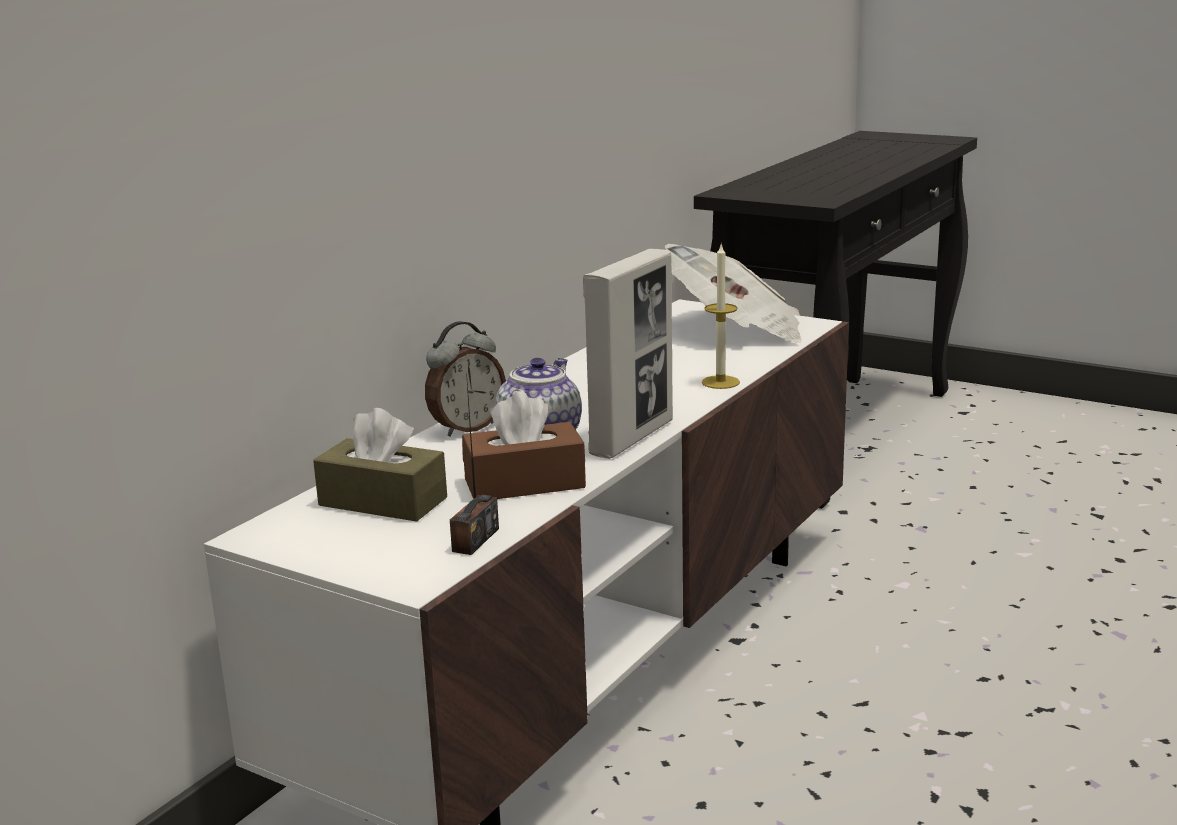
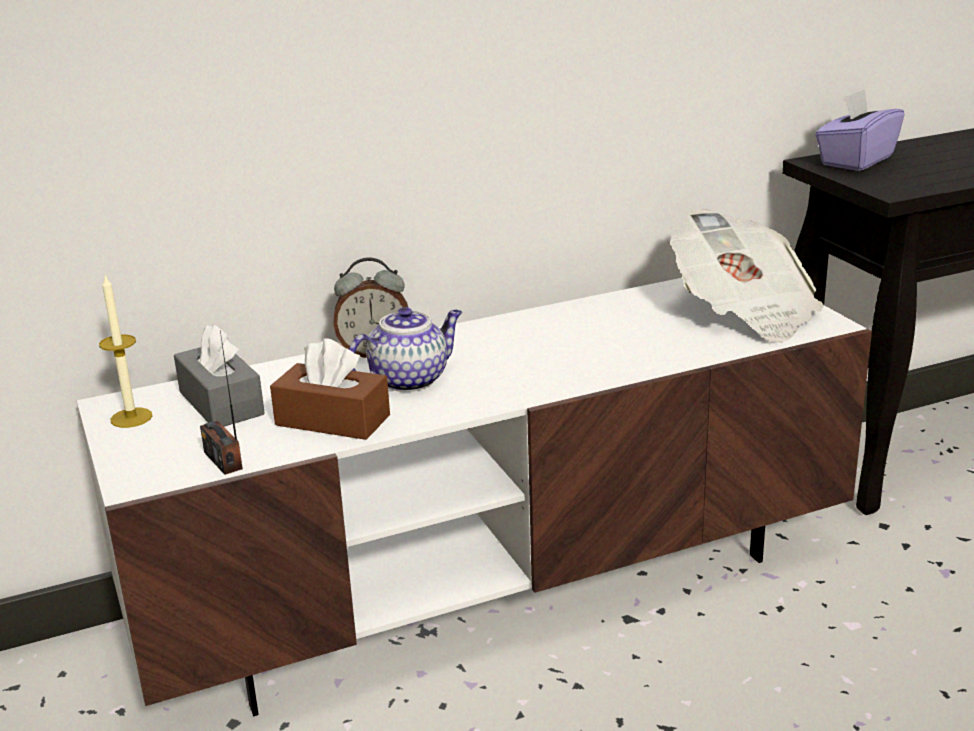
camera: 35 degrees right, 5 degrees up
(383, 501) = (221, 403): brown tissue box -> grey tissue box
(475, 540) = (223, 460): radio -> radio turned 90 degrees clockwise
(632, 437) = (476, 402): picture frame -> none
(720, 382) = (638, 366): candle -> candle (131, 418)
(751, 188) = (855, 161): none -> purple tissue box

